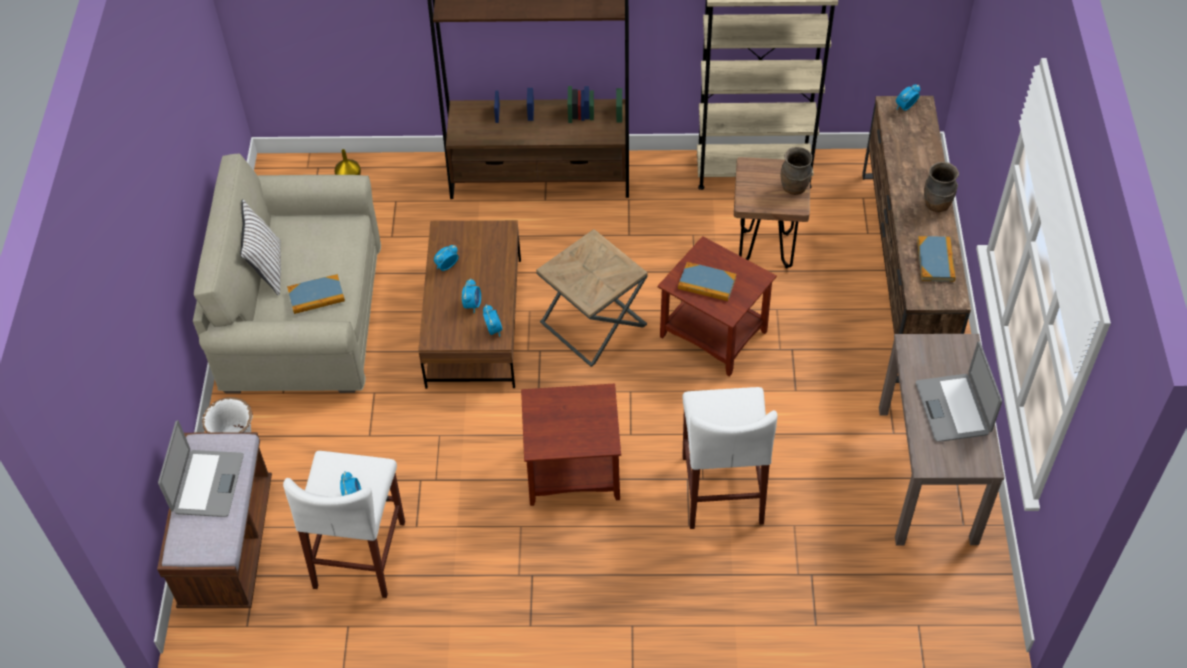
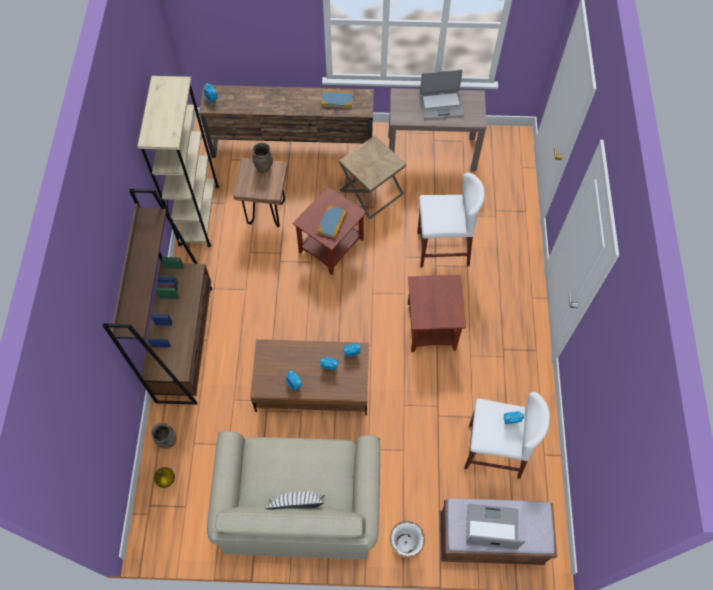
camera: 90 degrees left, 10 degrees up
(316, 296) = (327, 466): book -> none
(593, 324) = (318, 312): brown side table -> brown side table (371, 192)
(936, 205) = (294, 94): brown vase -> brown vase (168, 441)

